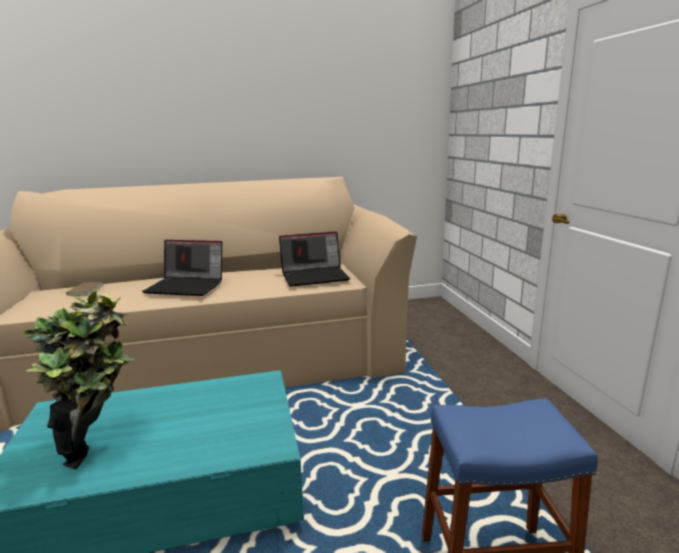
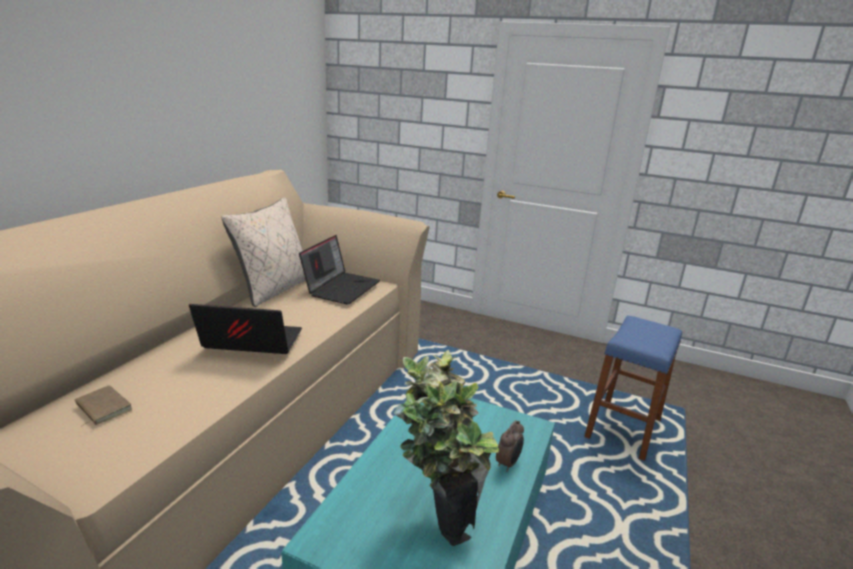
camera: 55 degrees left, 5 degrees up
(187, 286) = (250, 343): laptop -> laptop turned 135 degrees counterclockwise
(198, 453) = (508, 463): none -> alarm clock
(279, 267) = (274, 289): none -> beige pillow

